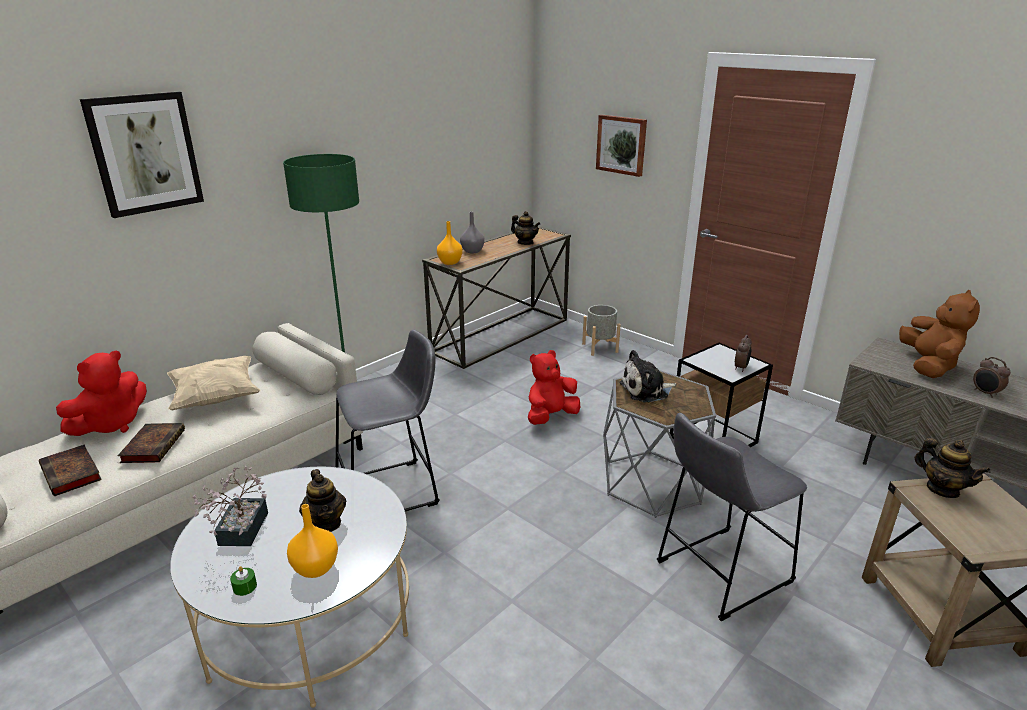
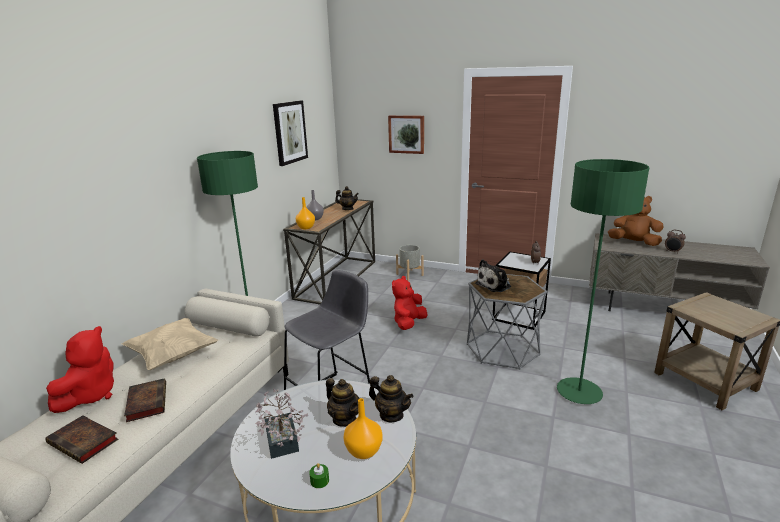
camera: 20 degrees left, 5 degrees down
(145, 153) = (96, 157): picture -> picture (290, 132)
(717, 574) = (579, 392): grey stool -> green floor lamp
(928, 365) = (633, 243): brown plush toy -> brown plush toy turned 60 degrees counterclockwise
(942, 489) = (695, 304): teapot -> teapot (391, 415)

